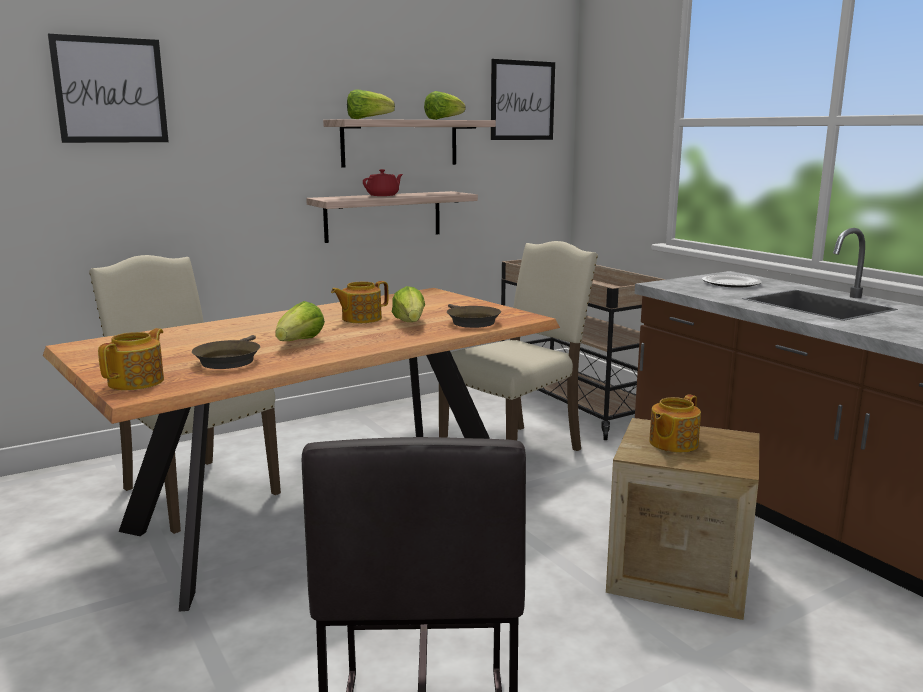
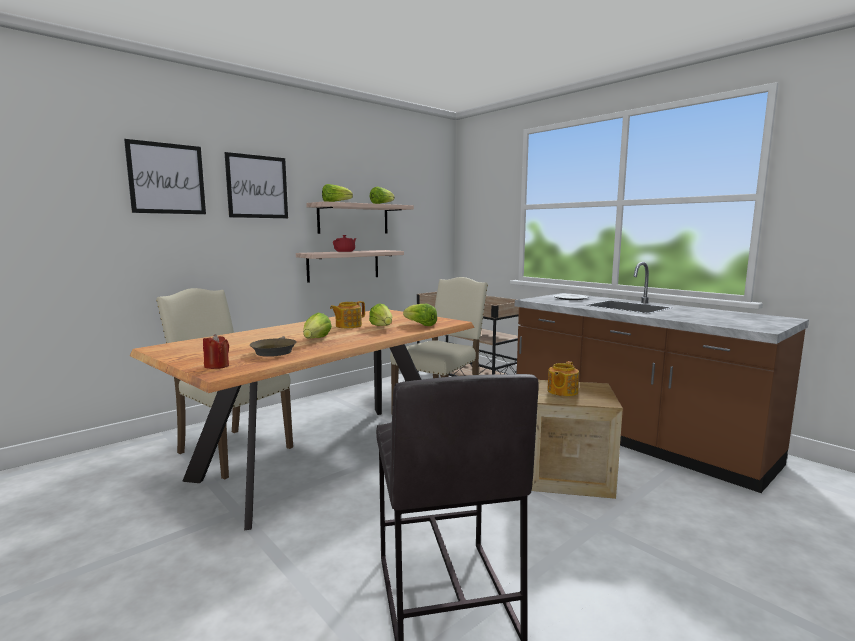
camera: 10 degrees left, 5 degrees down
(138, 382) = (217, 366): teapot -> red candle
(471, 321) = (420, 325): brown frying pan -> lettuce
(522, 100) = (425, 195): picture -> picture (257, 187)

